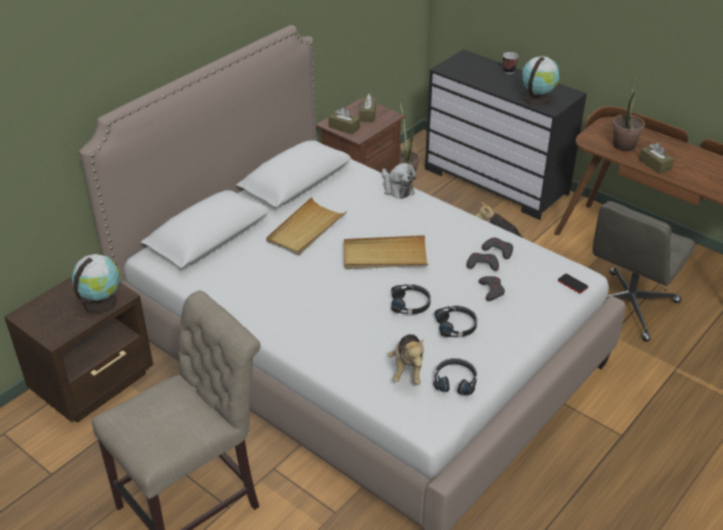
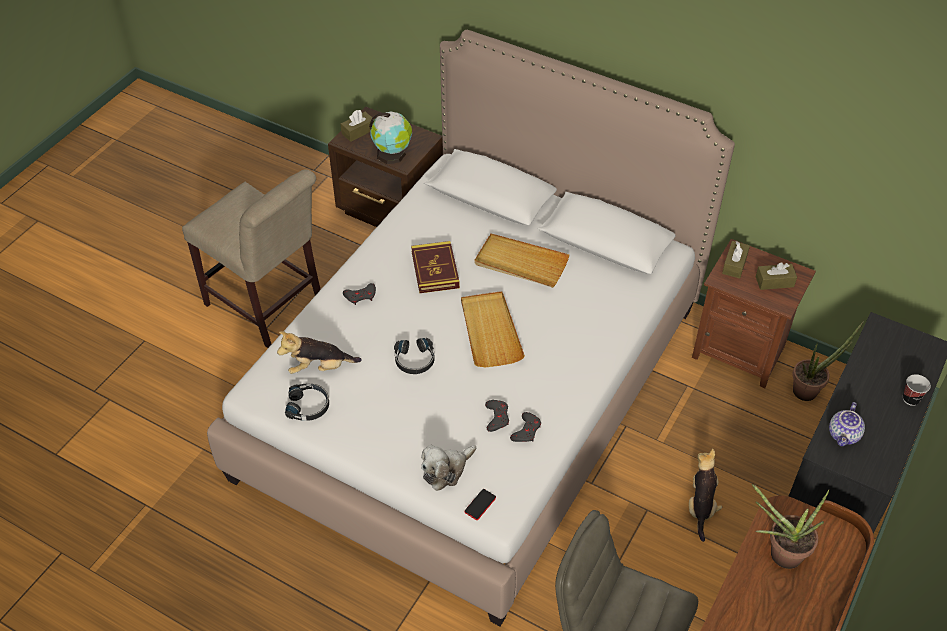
camera: 80 degrees right, 10 degrees up
(297, 280) = (435, 270): none -> book
(397, 188) = (621, 327): plush toy -> plush toy (446, 470)
(456, 326) = (388, 401): black headphones -> none
(491, 290) = (453, 428): grey game controller -> grey game controller (360, 296)
(537, 99) = (844, 435): globe -> teapot
(655, 164) = (748, 592): brown tissue box -> brown tissue box (358, 131)

